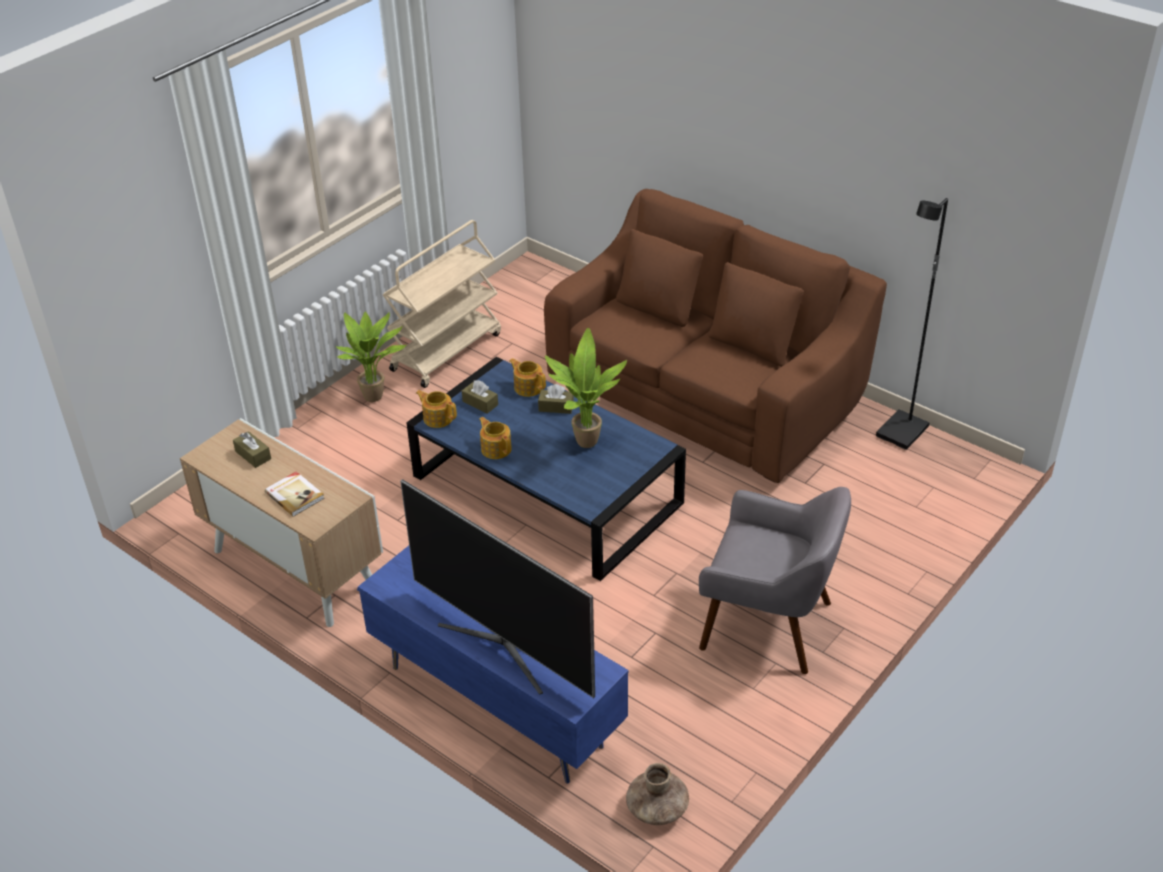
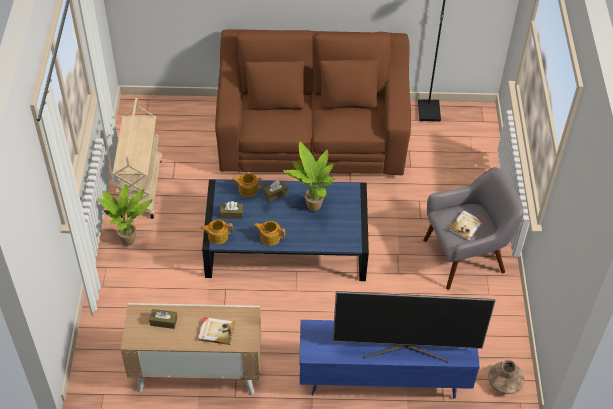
camera: 40 degrees left, 10 degrees up
(759, 558) = (466, 226): none -> book

